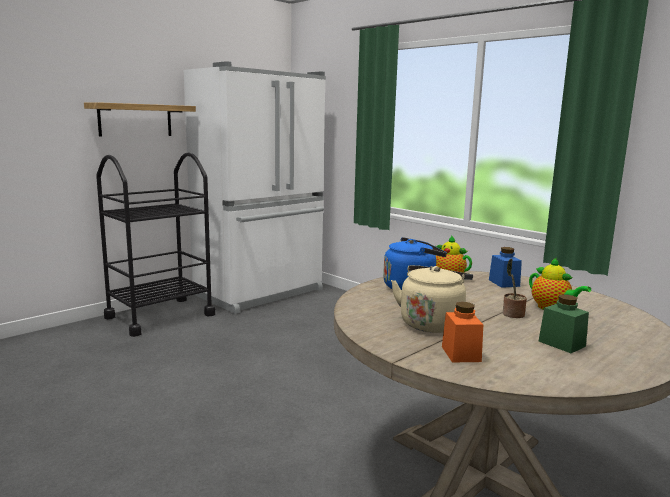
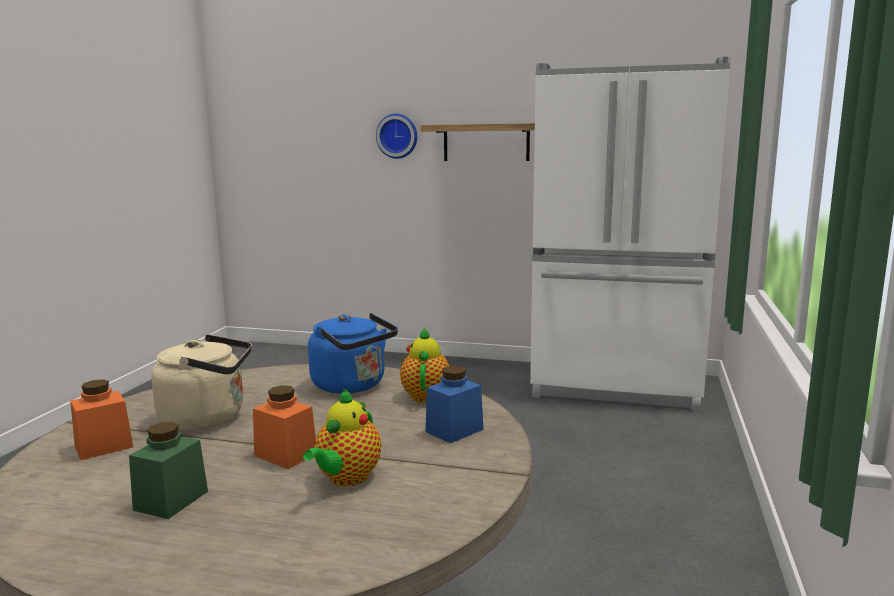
camera: 60 degrees right, 0 degrees up
(48, 112) = (397, 136): none -> wall clock
(160, 316) = (471, 372): black cart -> none
(512, 314) = (285, 455): potted plant -> orange jar

